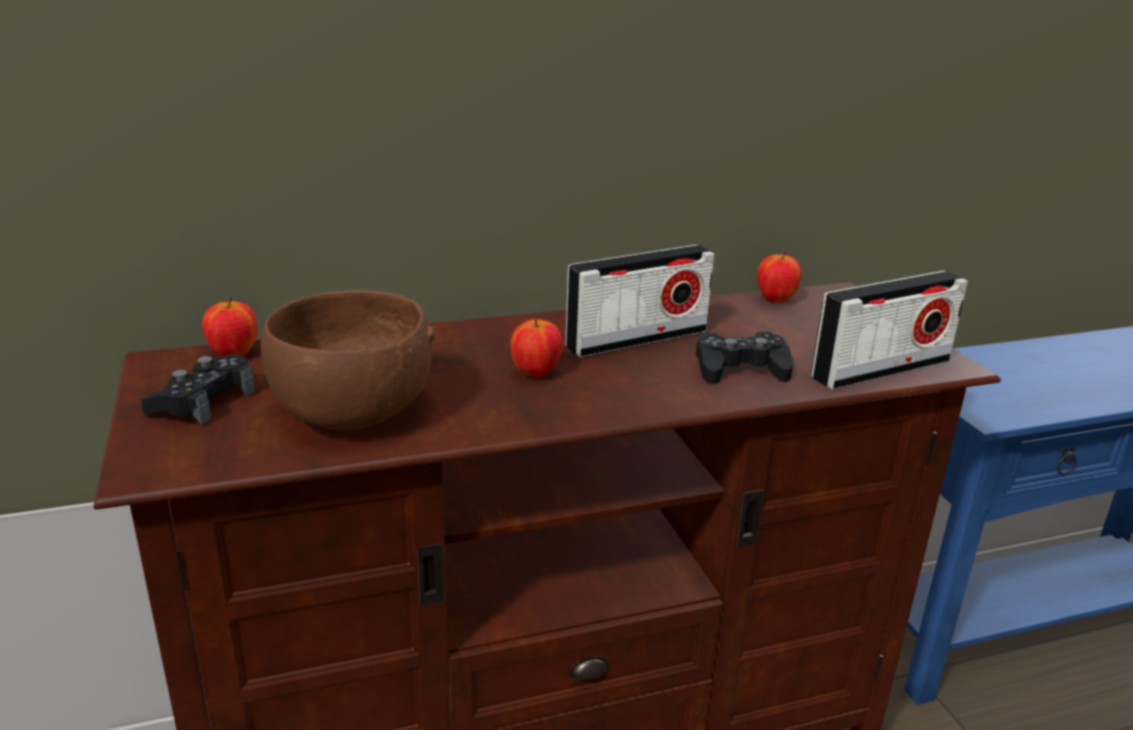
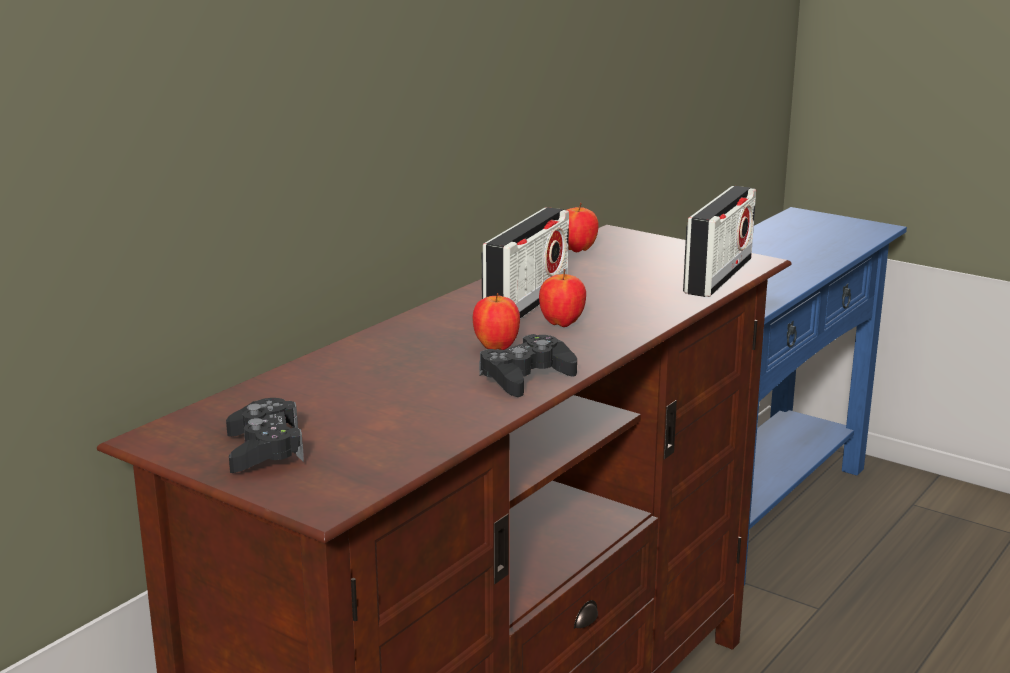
camera: 35 degrees left, 5 degrees down
(234, 354) = (215, 412): apple -> apple (562, 324)
(352, 412) = (408, 415): brown bowl -> none
(740, 369) = (631, 302): black game controller -> black game controller (526, 377)

